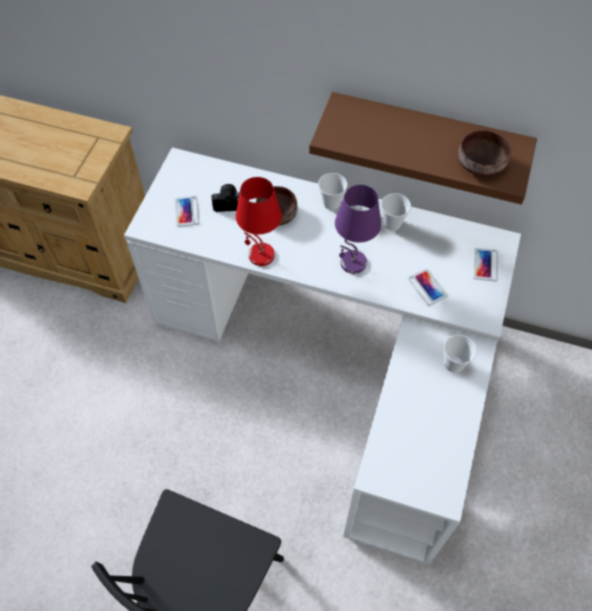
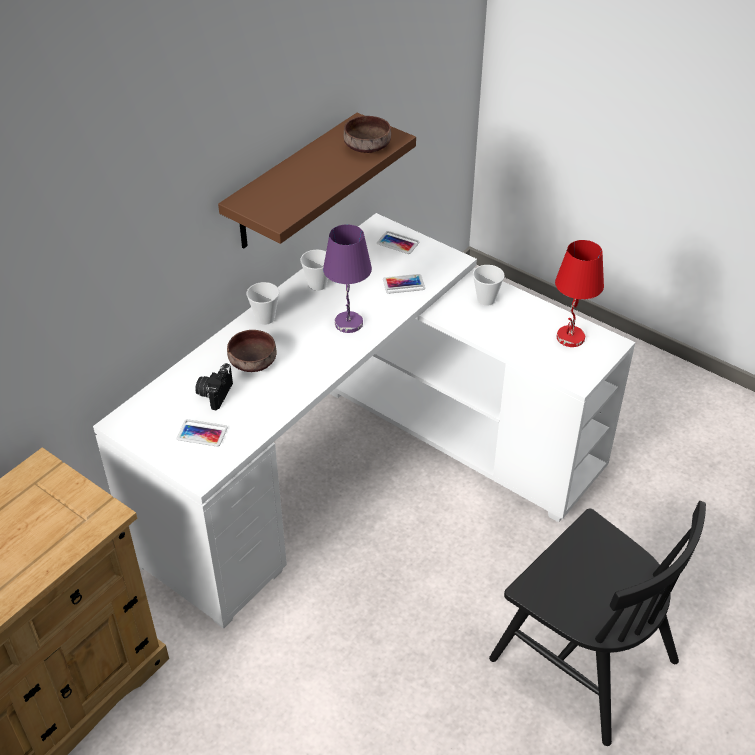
camera: 70 degrees left, 15 degrees down
(260, 255) = (301, 387): red table lamp -> red table lamp (570, 338)

